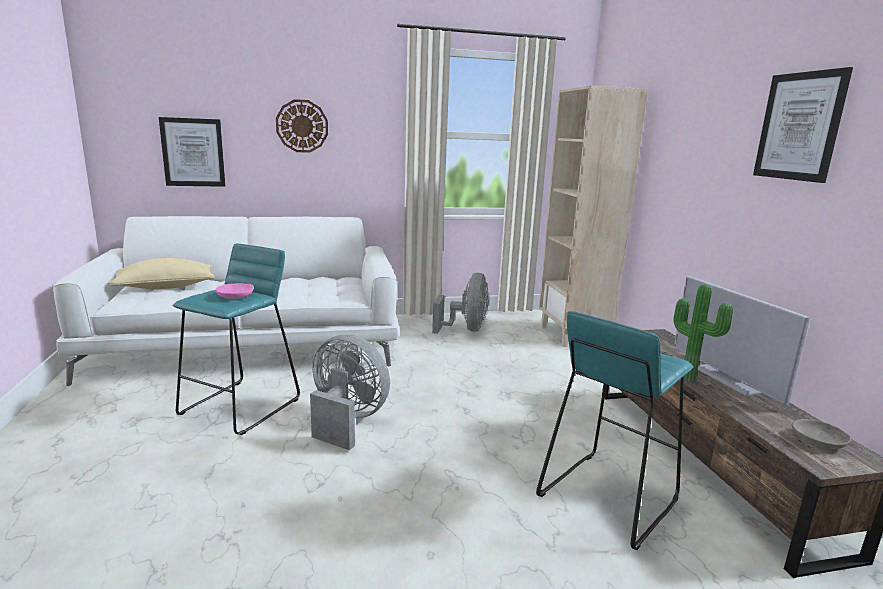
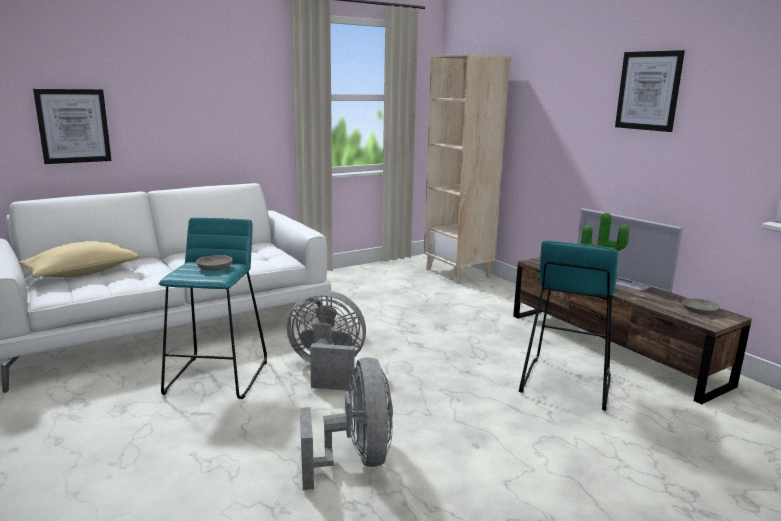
camera: 20 degrees left, 0 degrees up
(236, 296) = (215, 267): pink bowl -> grey bowl
(302, 126) = (189, 93): wall clock -> none
(466, 329) = (365, 281): grey fan -> grey fan (356, 460)

